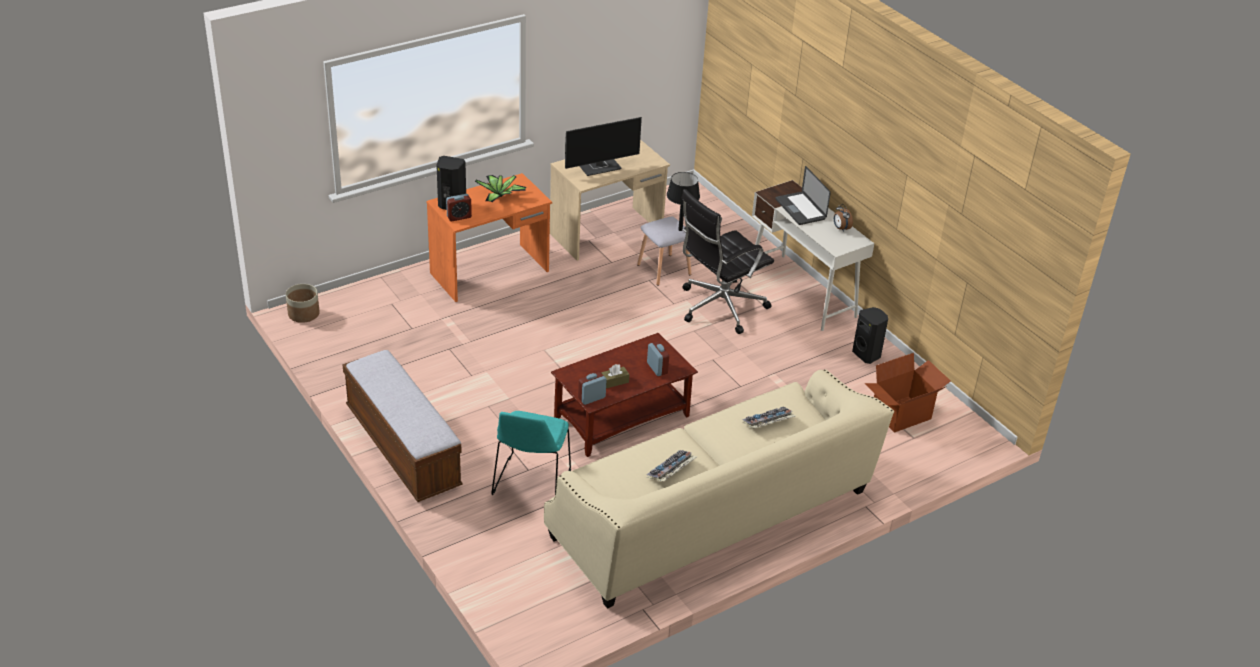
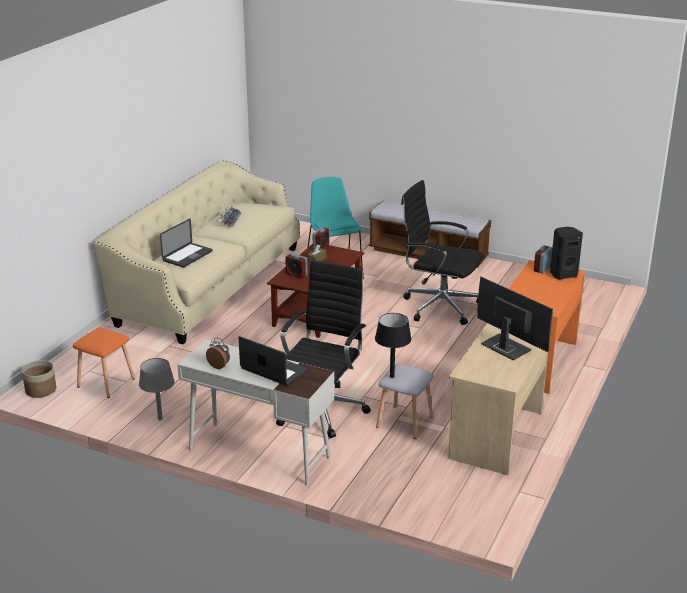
camera: 150 degrees right, 10 degrees down
(303, 314) = (603, 289): planter -> planter (41, 390)
(491, 367) = (439, 306): none -> black office chair
(499, 196) = (541, 293): potted plant -> none
(600, 167) = (505, 347): monitor -> monitor turned 105 degrees clockwise
(767, 422) = (187, 256): keyboard -> laptop
(867, 354) = (160, 419): black speaker -> grey table lamp
(901, 415) = (106, 383): cardboard box -> orange stool

